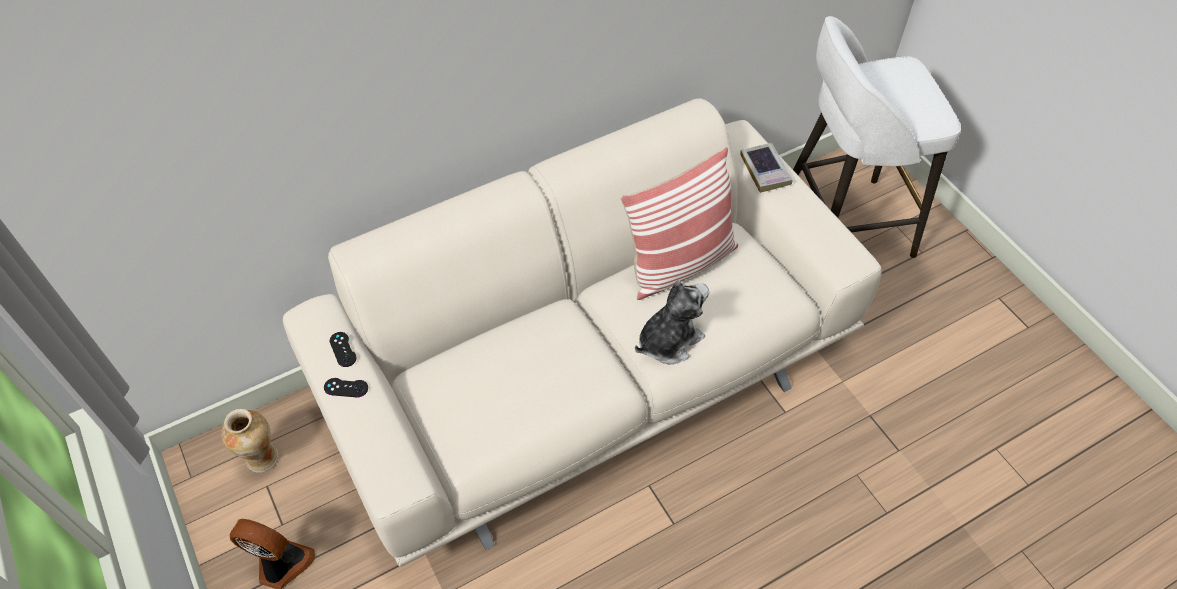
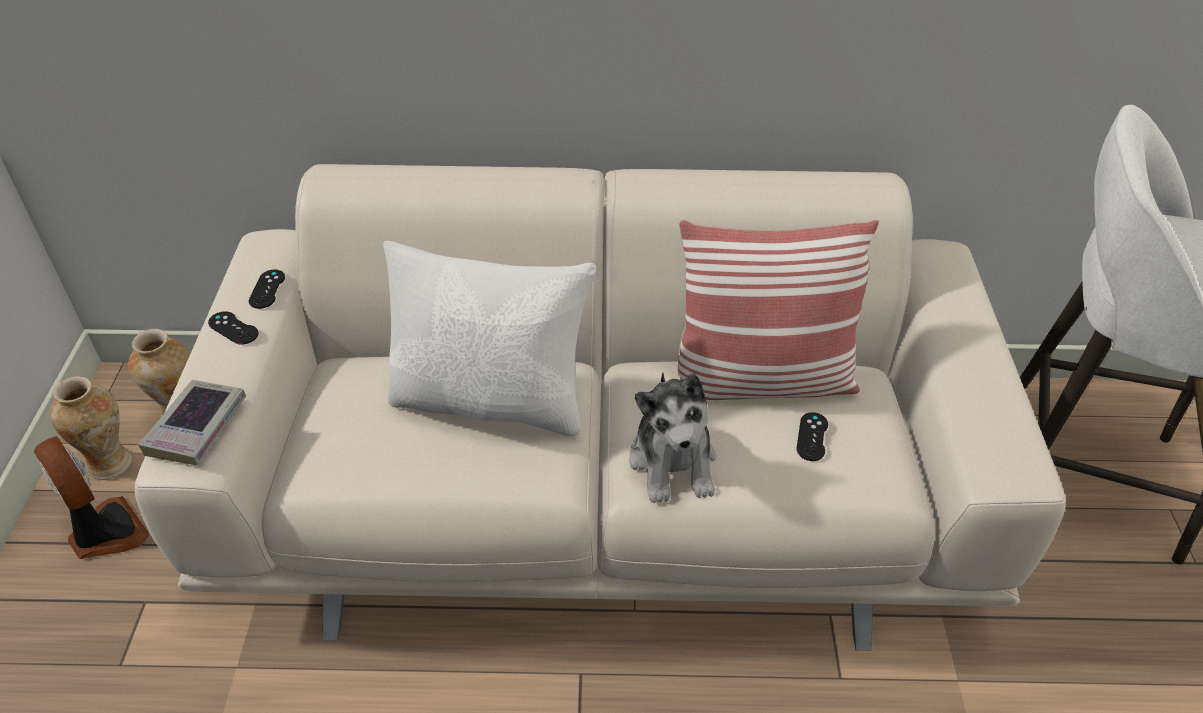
camera: 30 degrees right, 10 degrees down
(241, 518) = (111, 464): none -> vase
(536, 353) = (491, 401): none -> white pillow
(668, 340) = (673, 462): plush toy -> plush toy turned 90 degrees clockwise
(732, 288) = (812, 437): none -> black game controller
(765, 170) = (953, 309): book -> book (197, 427)

